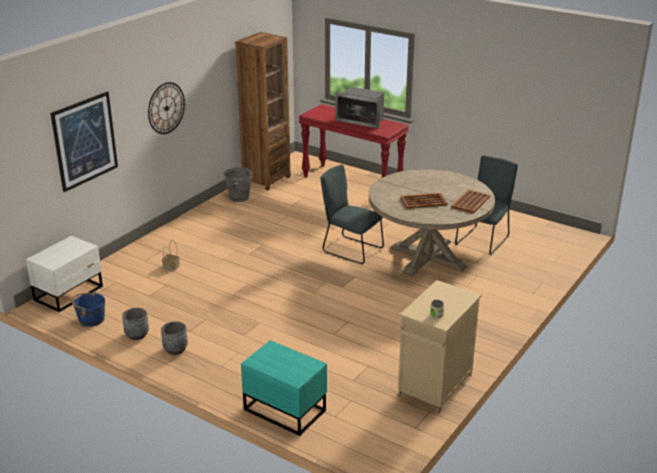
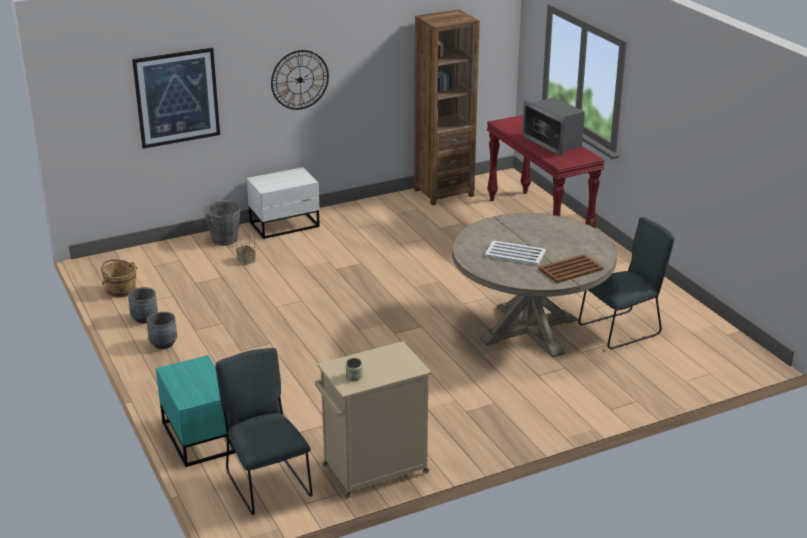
camera: 30 degrees right, 0 degrees up
(70, 293) = (129, 259): white nightstand -> white nightstand (286, 225)
(91, 319) = (121, 290): blue bucket -> brown bucket
(239, 198) = (392, 206): grey bucket -> grey bucket (225, 240)
(350, 249) = (450, 295): grey chair -> grey chair (266, 482)
(424, 201) = (515, 254): brown tray -> white tray

